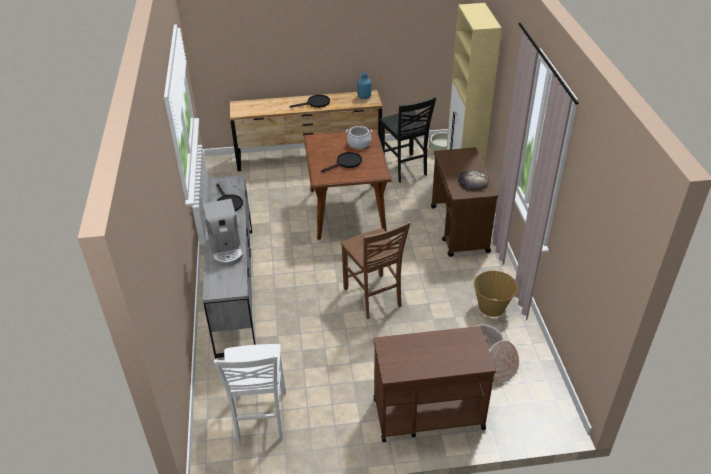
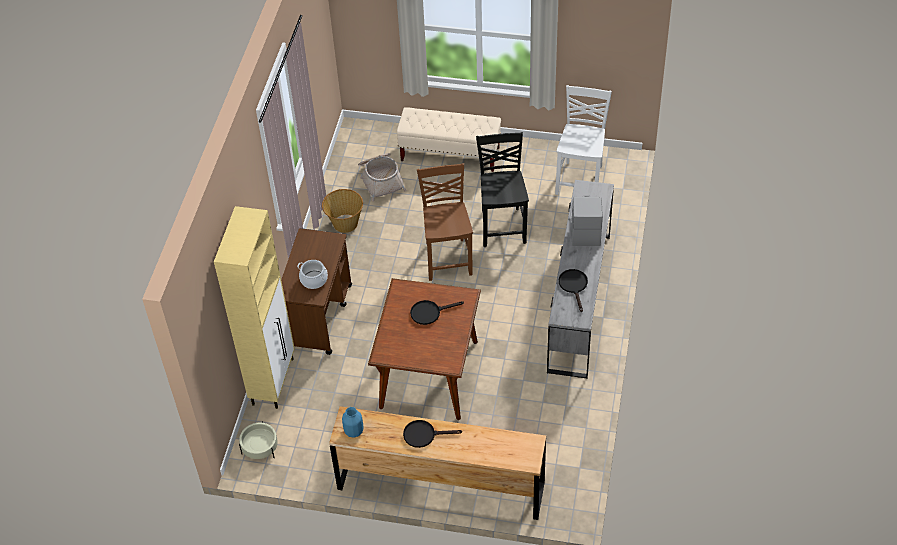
camera: 160 degrees left, 10 degrees up
(359, 144) = (401, 340): cooking pot -> cooking pot (314, 279)
(404, 169) = (327, 426): black chair -> black chair (503, 226)
(427, 413) = (450, 154): brown cart -> beige bench
(473, 182) = (311, 250): bread -> none

